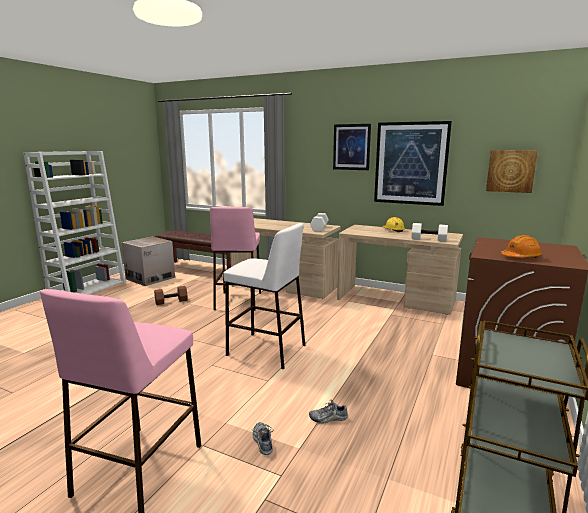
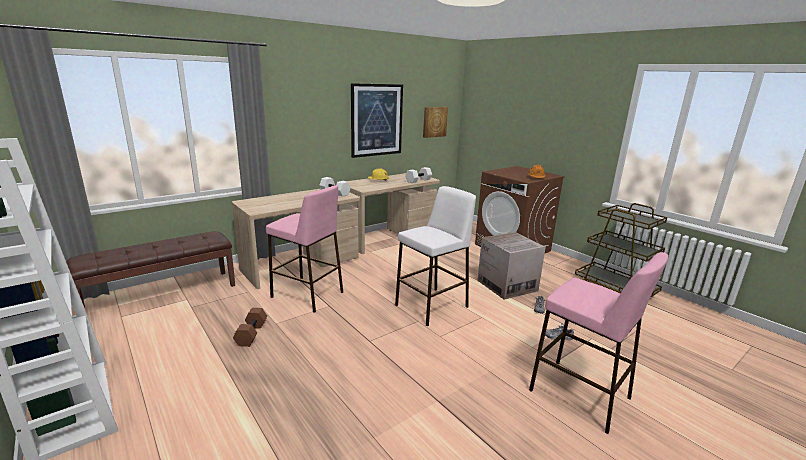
camera: 65 degrees left, 5 degrees up
(150, 278) = (125, 338): cardboard box -> cardboard box (507, 285)
(351, 147) = (328, 107): picture -> none

